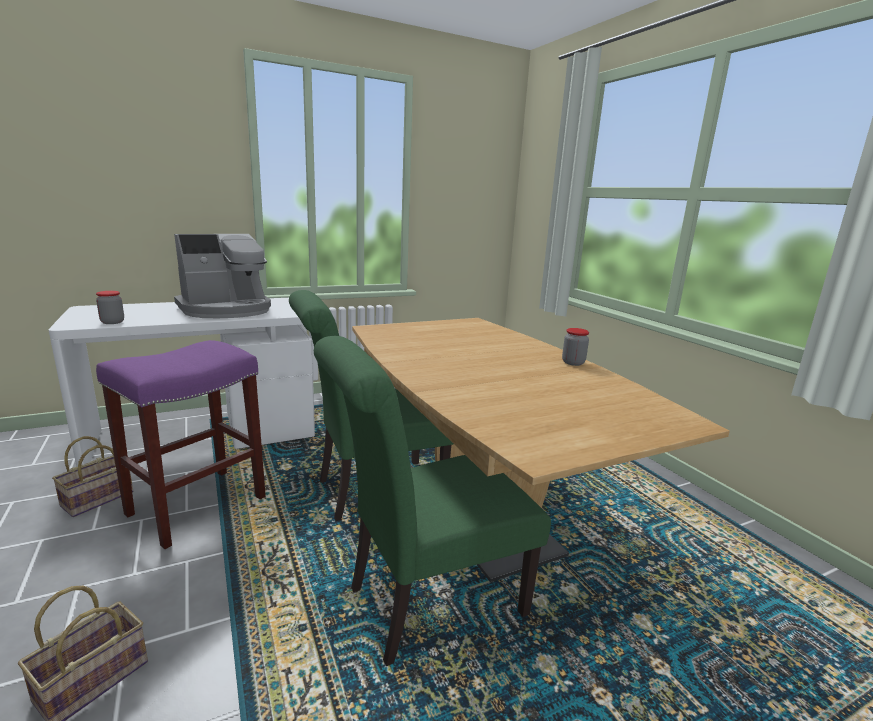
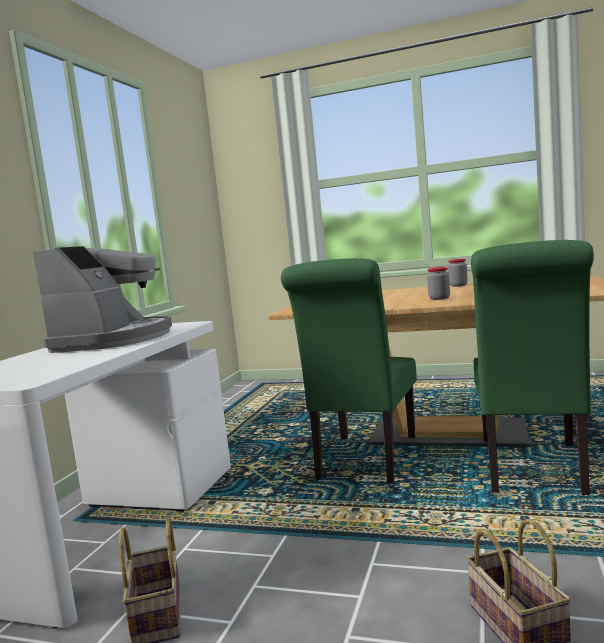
camera: 45 degrees left, 10 degrees down
(112, 322) = (59, 369): jar -> jar (439, 298)
(196, 507) = (274, 549): purple stool -> none

